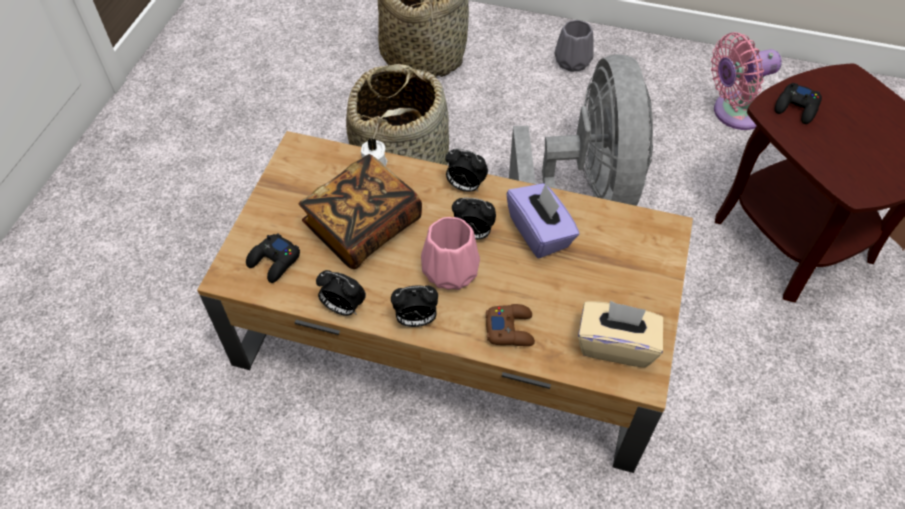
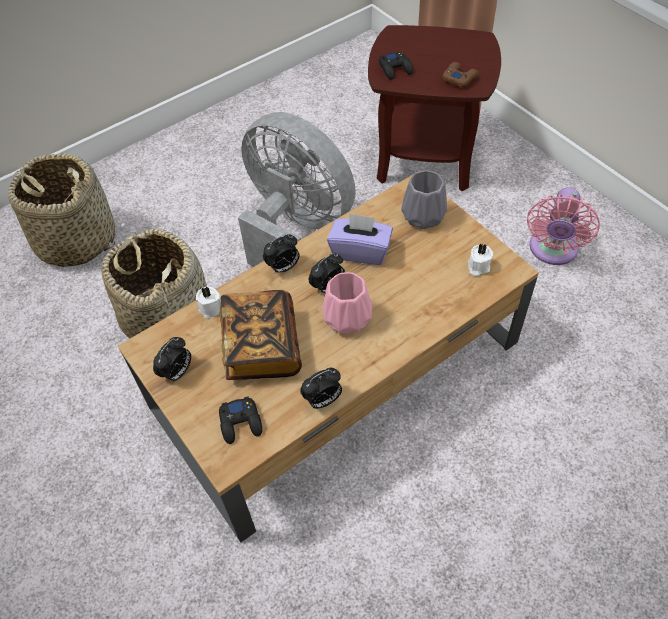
camera: 50 degrees left, 0 degrees up
(416, 320) = (371, 362): alarm clock -> alarm clock (177, 372)
(510, 329) = (422, 313): brown game controller -> brown game controller (459, 78)
(571, 61) = (181, 164): grey vase -> grey vase (422, 216)
(615, 345) = (477, 267): beige tissue box -> white candle
(733, 113) = (311, 117): pink fan -> pink fan (552, 251)

